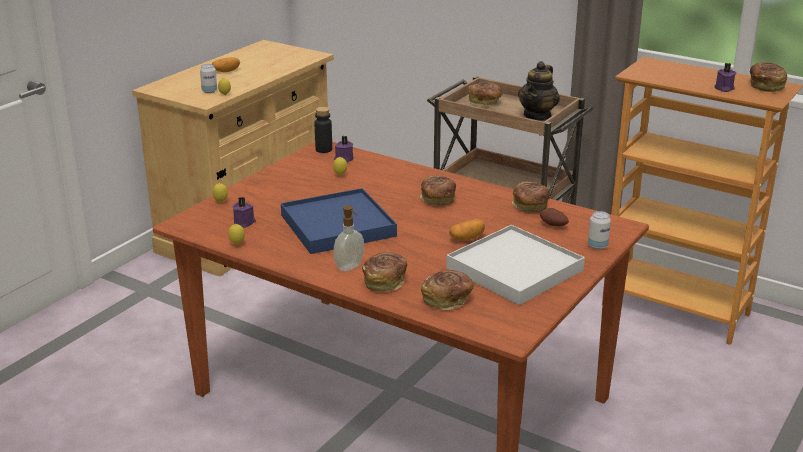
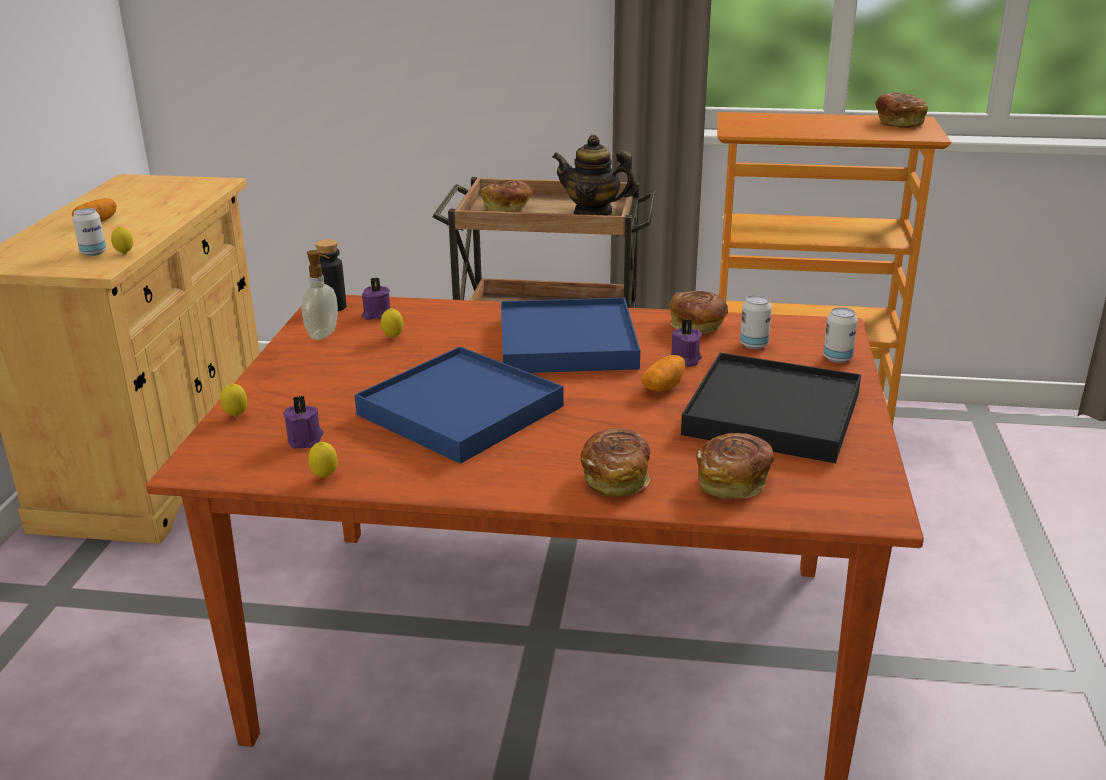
camera: 25 degrees left, 0 degrees up
(350, 267) = (541, 469): soap dispenser -> soap dispenser (324, 334)
(437, 200) = (567, 343): bread -> blue tray
(515, 269) = (773, 414): white tray -> black tray
(538, 116) = (593, 213): teapot -> teapot turned 105 degrees clockwise
(552, 225) = (753, 345): potato -> can
(723, 88) = (859, 131): purple candle -> purple candle (685, 360)

